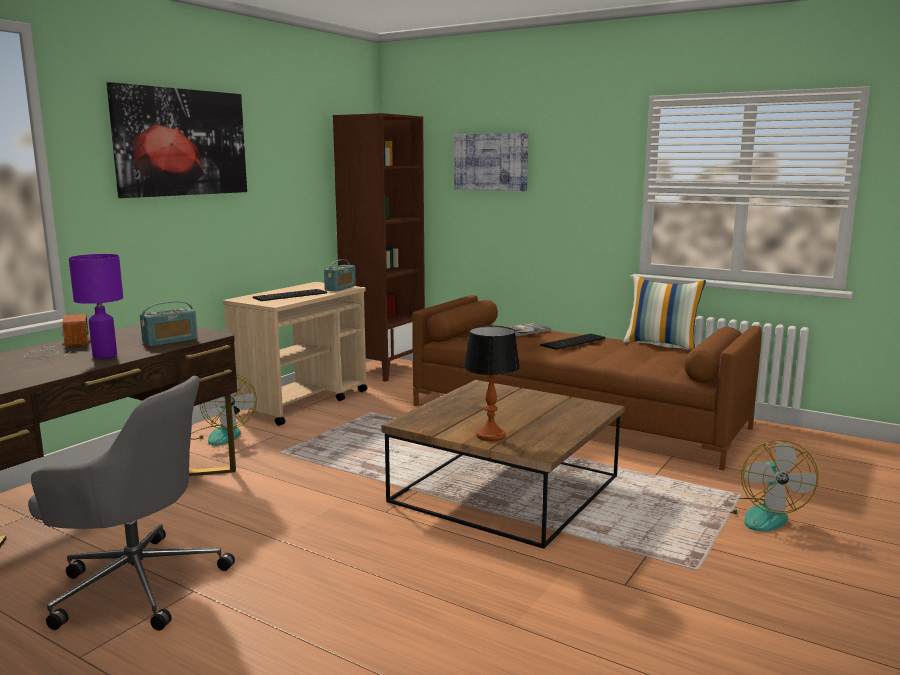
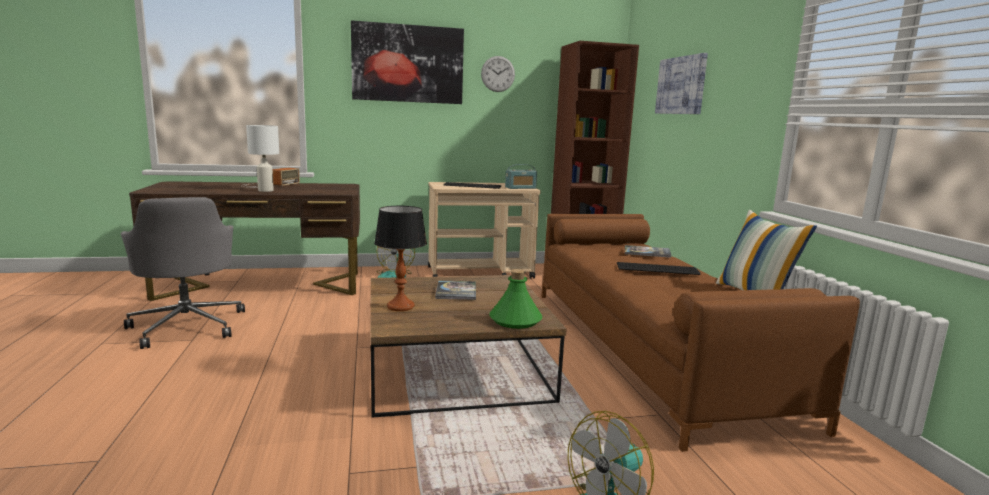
camera: 45 degrees right, 0 degrees up
(105, 355) = (265, 190): purple table lamp -> white table lamp
(170, 341) = (316, 191): radio -> none
(276, 150) = (498, 74): none -> wall clock
(483, 408) = (456, 291): none -> book
(586, 413) = (515, 320): none -> green bottle

